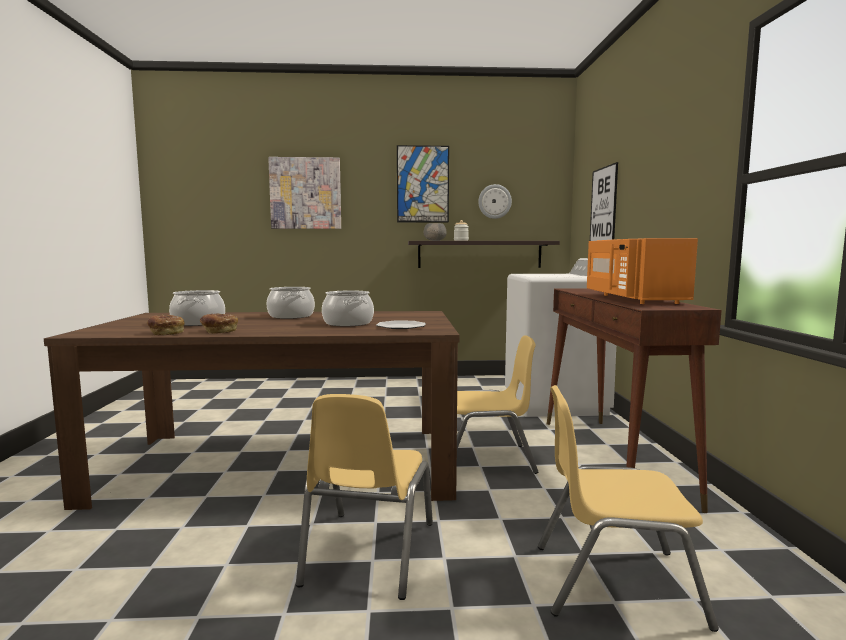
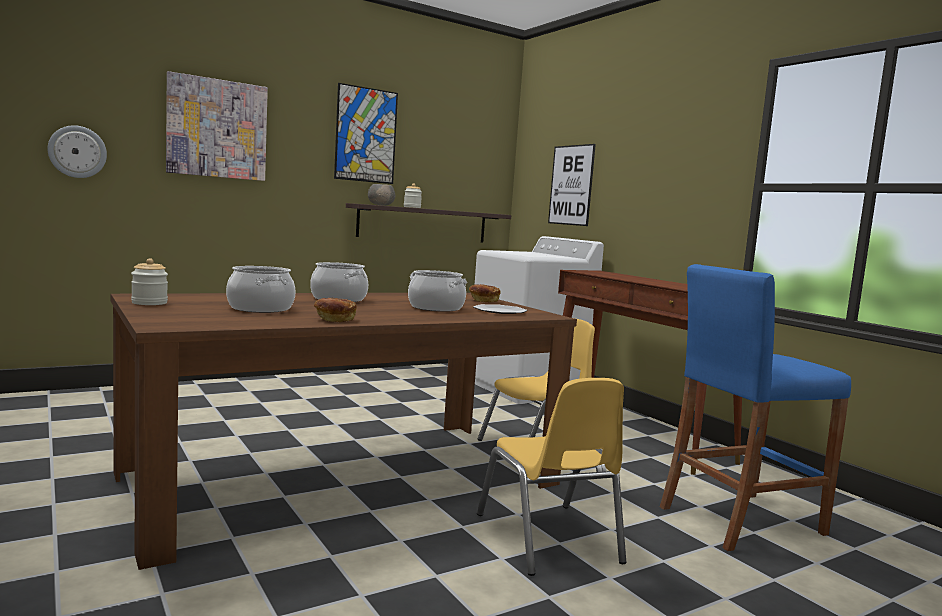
camera: 30 degrees left, 0 degrees up
(140, 318) = (149, 303): none -> jar
(166, 333) = (280, 323): bread -> bread (483, 300)
(494, 201) = (441, 164): wall clock -> wall clock (77, 152)
(614, 582) = (740, 520): yellow chair -> blue stool
(632, 299) = (669, 284): orange microwave -> none

